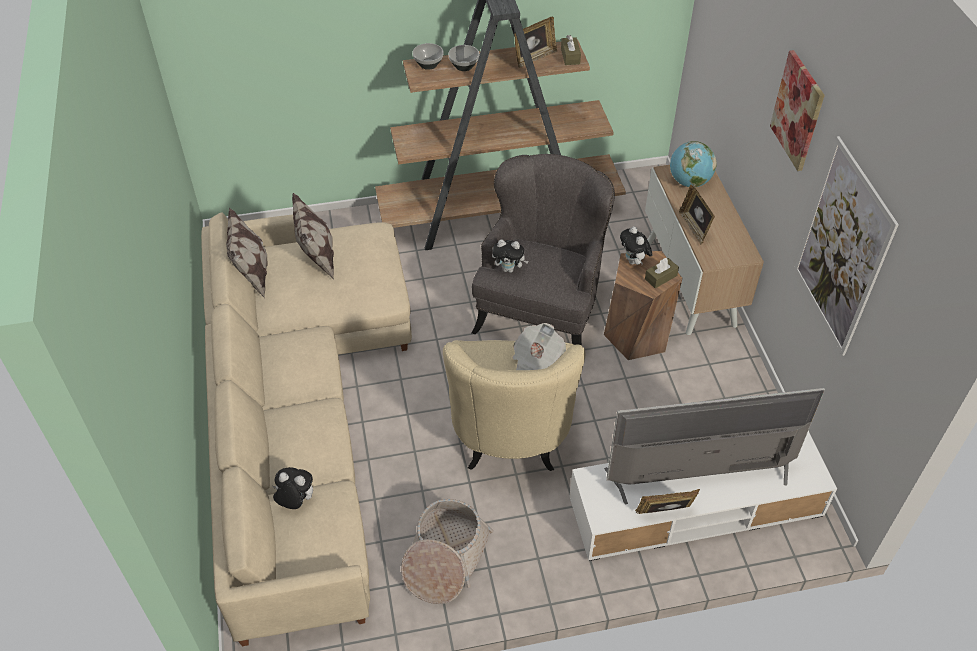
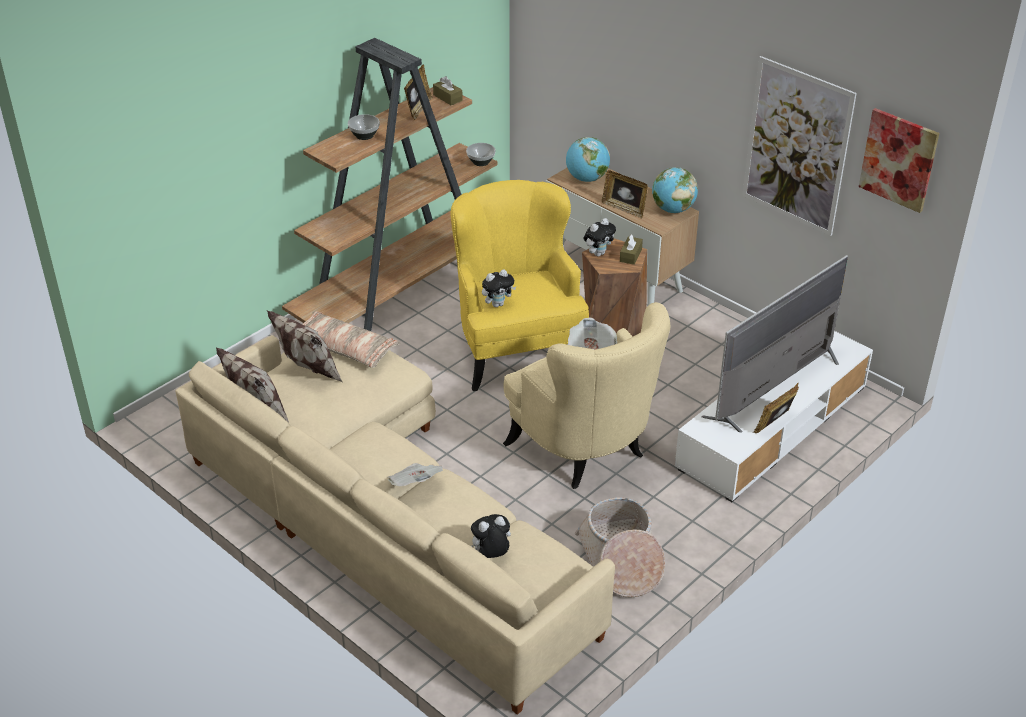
camera: 35 degrees left, 10 degrees down
(301, 402) = (415, 485): none -> newspaper
(364, 250) = (344, 348): none -> pillow
(428, 64) = (330, 145): bowl -> bowl (480, 162)
(540, 312) = (516, 349): grey armchair -> yellow armchair
(634, 261) = (598, 253): plush toy -> plush toy turned 75 degrees counterclockwise
(739, 249) = (673, 209): none -> globe
(798, 111) = (699, 58): picture -> picture (899, 159)

